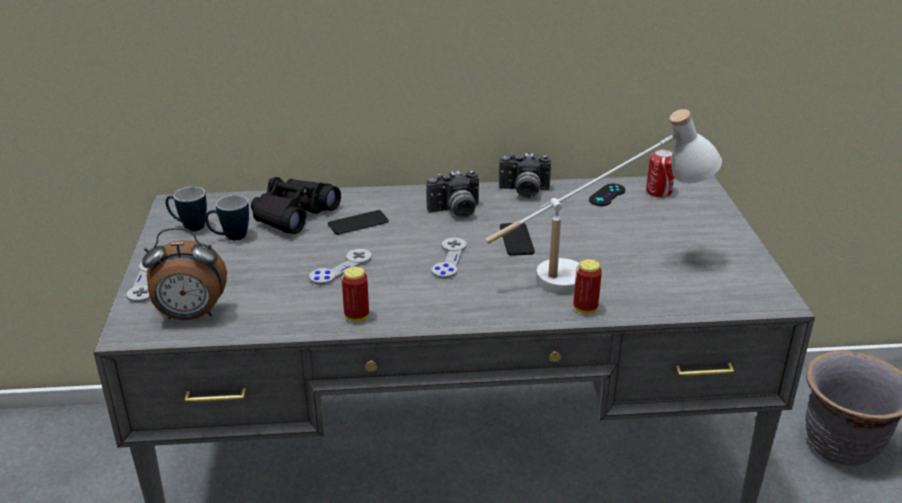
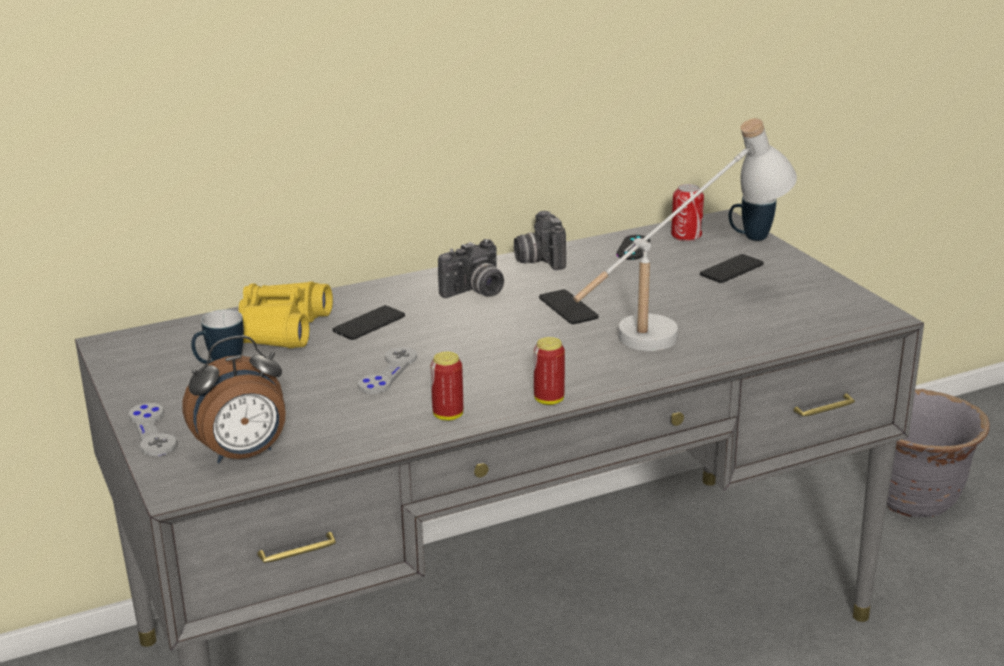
camera: 20 degrees left, 5 degrees down
(189, 227) = (154, 365): mug -> mug (749, 238)
(293, 215) = (280, 329): black binoculars -> yellow binoculars
(449, 259) = (507, 341): grey game controller -> none
(523, 192) = (538, 260): camera -> camera turned 90 degrees clockwise
(585, 309) = (694, 359): can -> can (549, 400)
(675, 231) = (731, 269): none -> phone

